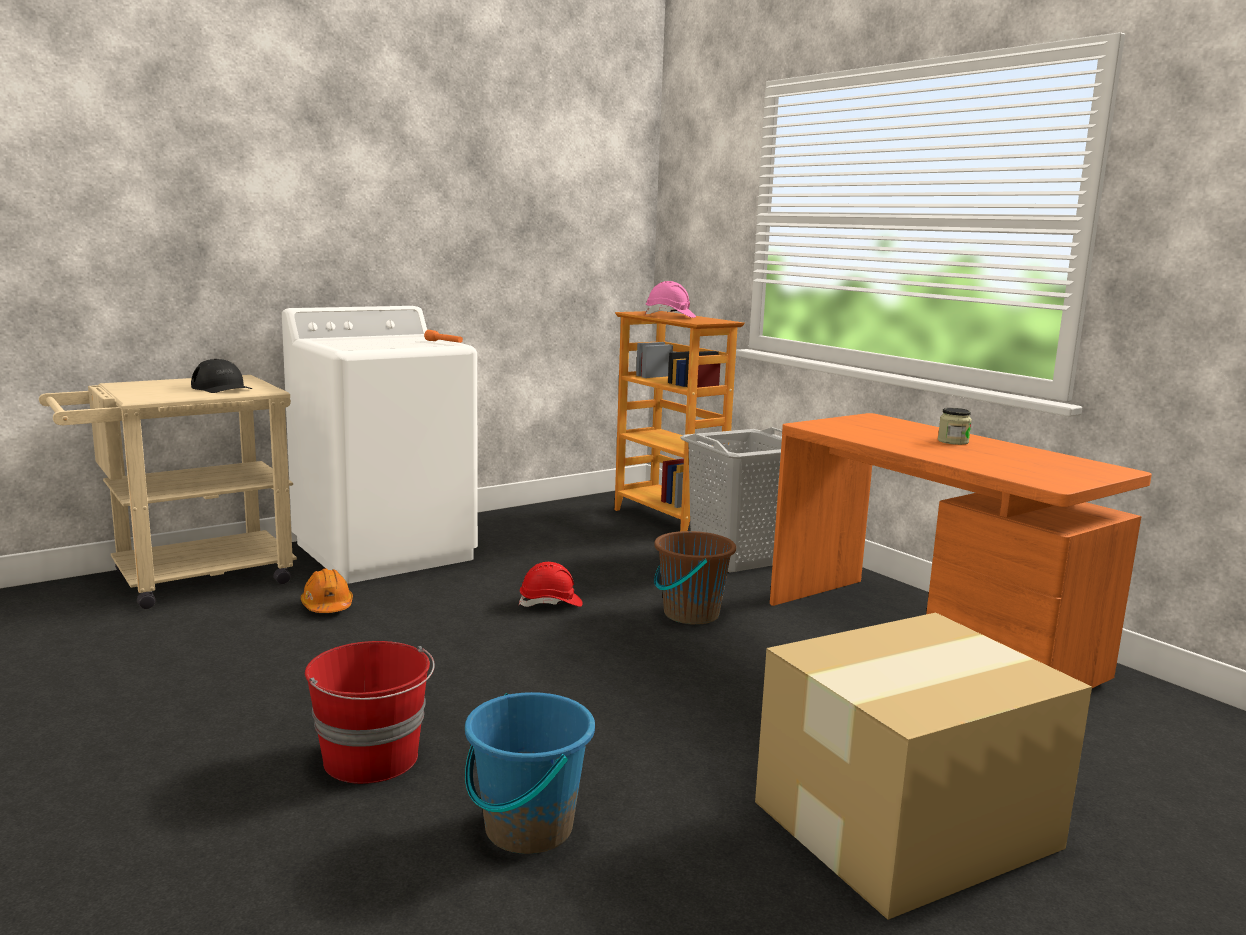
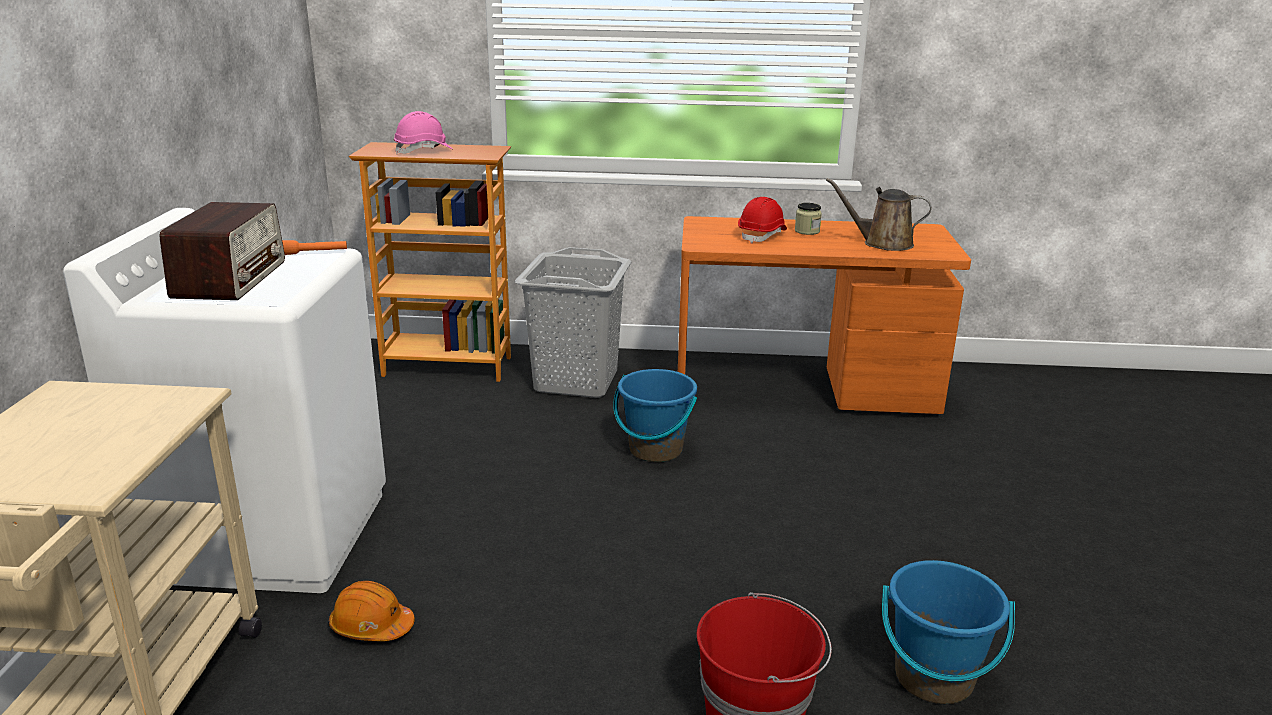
camera: 50 degrees left, 10 degrees up
(222, 388) = (121, 418): black cap -> none
(369, 341) = (231, 279): none -> radio
(551, 603) = (548, 499): red hard hat -> red hard hat (762, 235)
(690, 614) = (655, 450): brown bucket -> blue bucket
(909, 824) = (1030, 524): cardboard box -> none
(1003, 463) = (882, 243): none -> brown watering can

